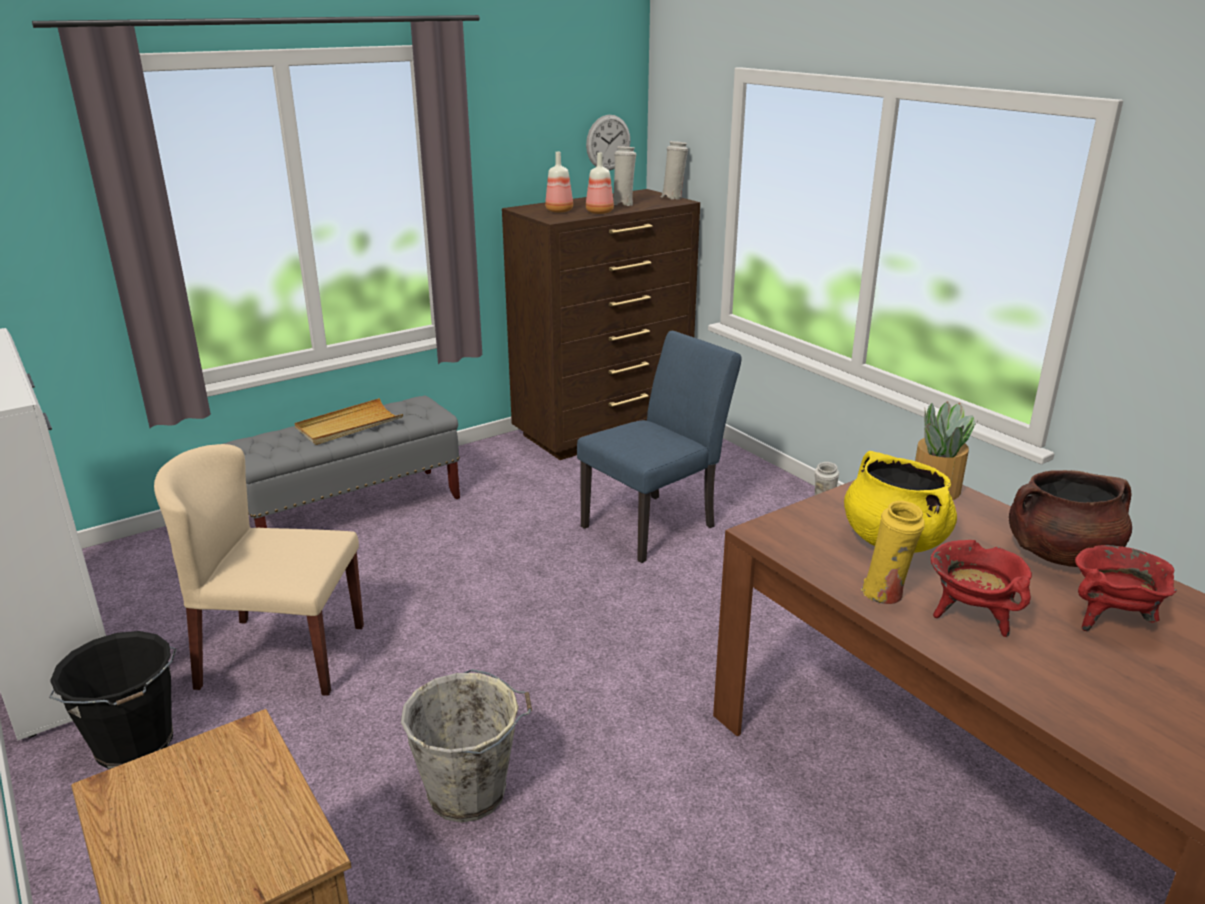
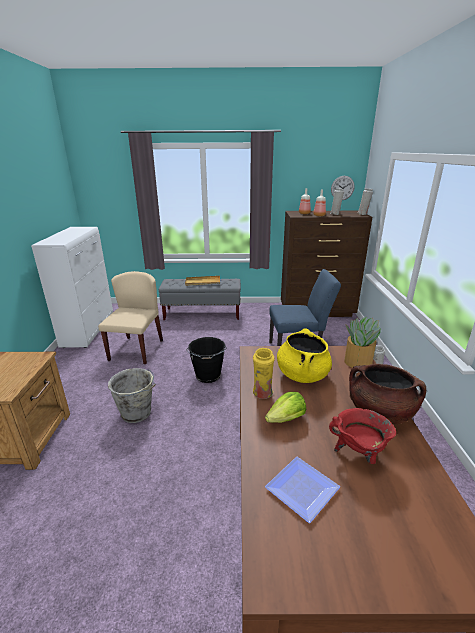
camera: 35 degrees right, 0 degrees up
(135, 746) = (79, 360): black bucket -> black bucket (208, 376)
(281, 656) = (136, 350): beige chair -> beige chair turned 60 degrees clockwise
(971, 617) = (286, 419): red cooking pot -> lettuce
(1117, 700) = (299, 489): none -> plate

